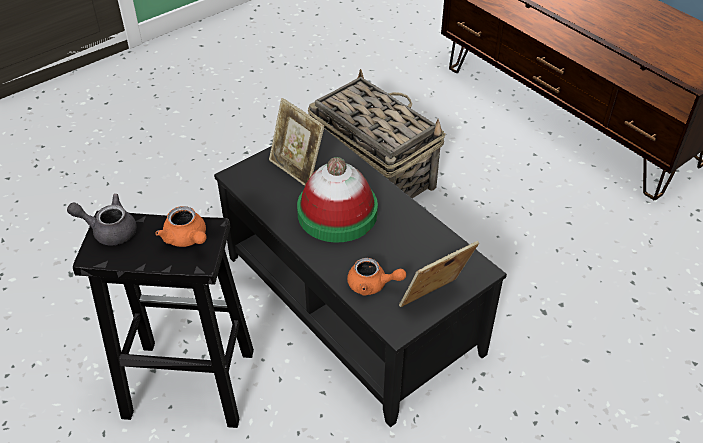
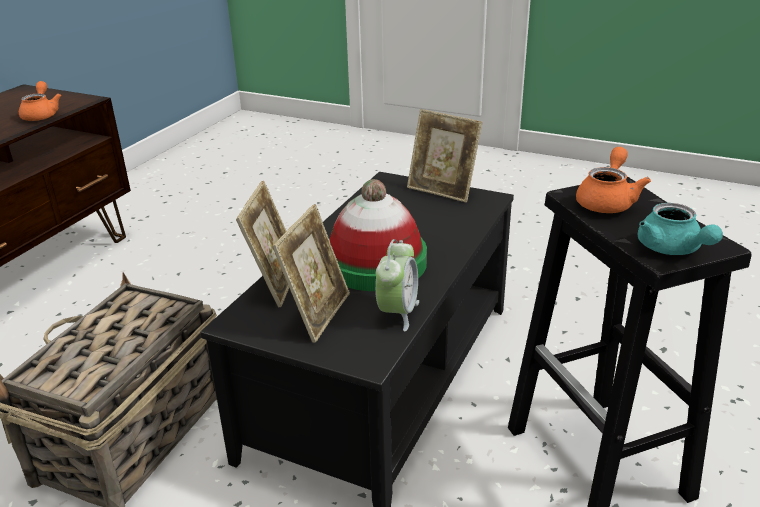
camera: 115 degrees left, 15 degrees down
(109, 230) = (672, 249): grey teapot -> turquoise teapot
(270, 202) = (397, 313): none -> alarm clock
(346, 160) = (275, 283): none -> picture frame
(372, 285) = (456, 219): orange teapot -> orange teapot (41, 115)

